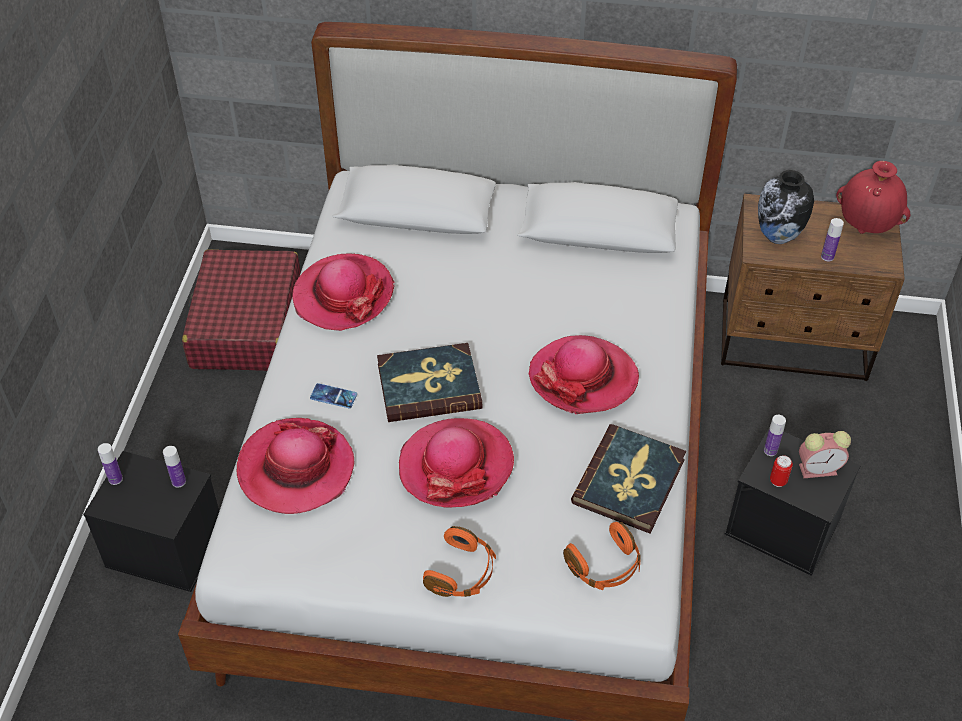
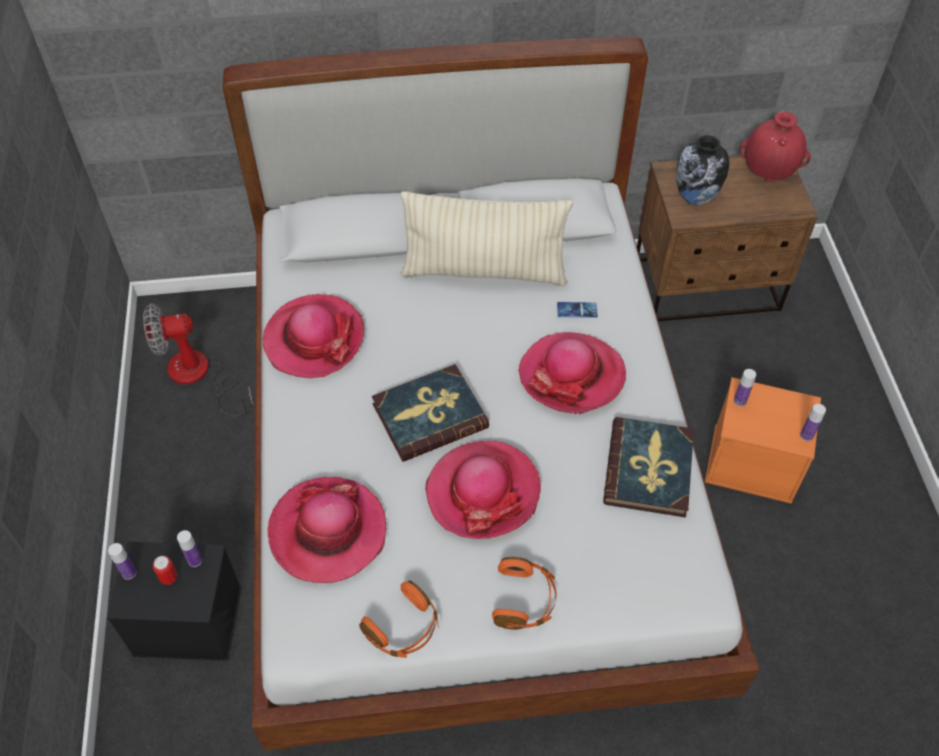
camera: 15 degrees left, 5 degrees up
(246, 325) = (199, 376): red suitcase -> fan
(333, 396) = (339, 446): phone -> phone (577, 310)
(530, 265) = (484, 271): none -> beige pillow
(605, 566) = (655, 560): orange headphones -> orange headphones (404, 628)
(778, 481) = (756, 429): can -> can (169, 578)
(784, 526) = (753, 462): black storage box -> orange storage box
(819, 469) = (787, 409): alarm clock -> none
(827, 257) = (744, 209): bottle -> bottle (806, 435)

